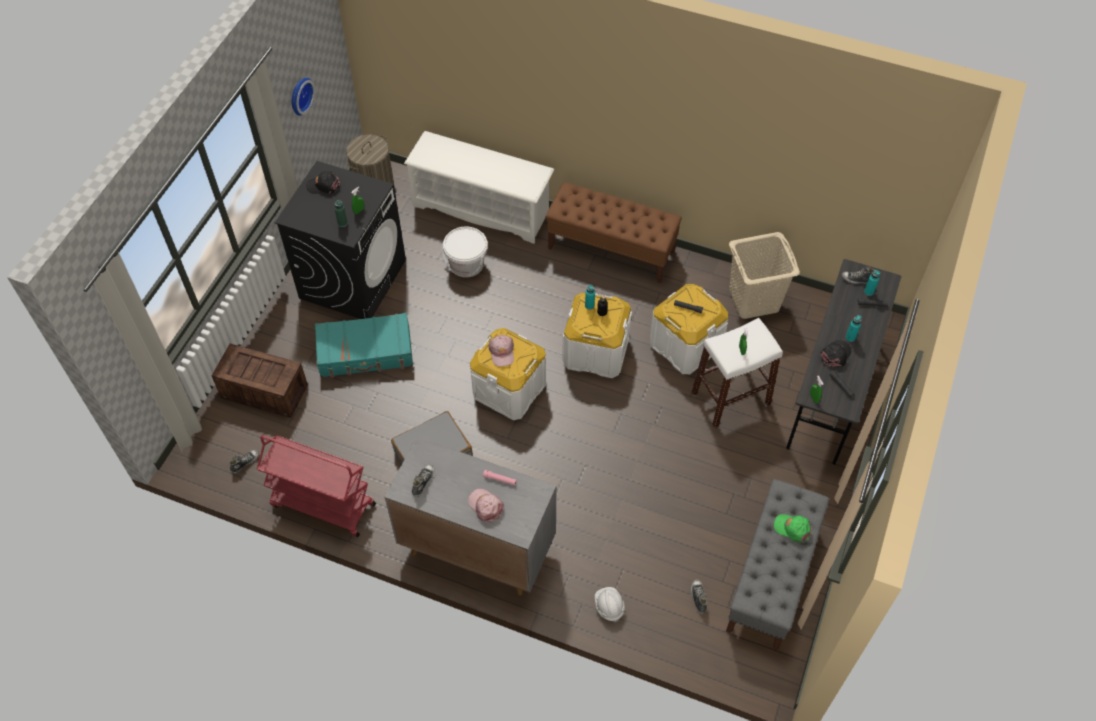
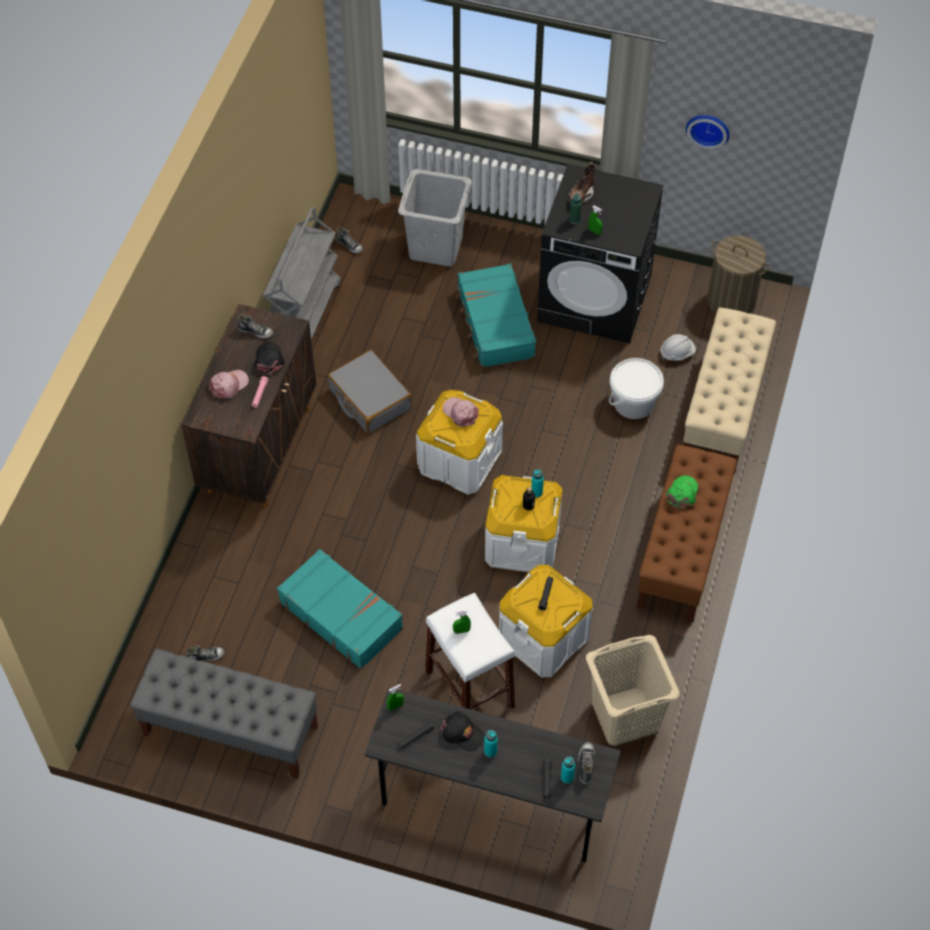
camera: 85 degrees right, 0 degrees up
(265, 391) = (436, 247): crate -> grey laundry basket
(314, 216) = (581, 195): none -> brown boot
(322, 505) = (304, 314): red cart -> grey cart
(323, 185) = (626, 196): black cap -> black cap (269, 360)
(476, 548) = (259, 448): grey cabinet -> brown cabinet
(482, 208) = (723, 409): white shoe rack -> beige bench
(502, 352) = (460, 413): pink cap -> pink cap turned 60 degrees clockwise
(609, 606) = (195, 572): white hard hat -> white hard hat (677, 353)
(659, 487) = (341, 615): none -> turquoise suitcase
(792, 528) = (248, 707): green cap -> green cap (682, 493)

